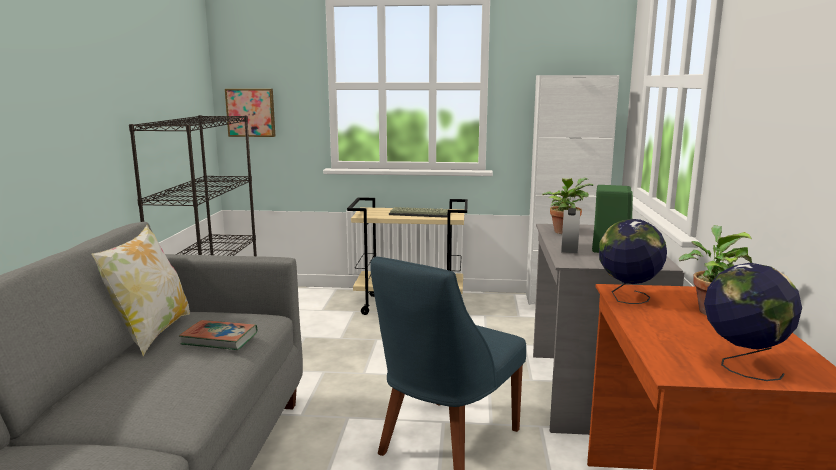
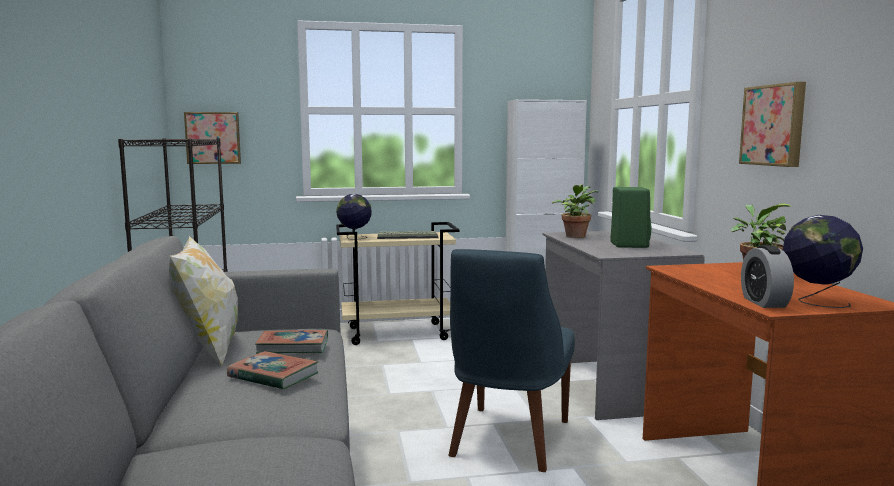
camera: 15 degrees left, 5 degrees down
(172, 373) = (273, 376): none -> book
(569, 249) = (595, 246): alarm clock -> alarm clock (764, 302)
(627, 298) = (683, 272): globe -> globe (354, 238)
(769, 129) = (774, 125): none -> picture

